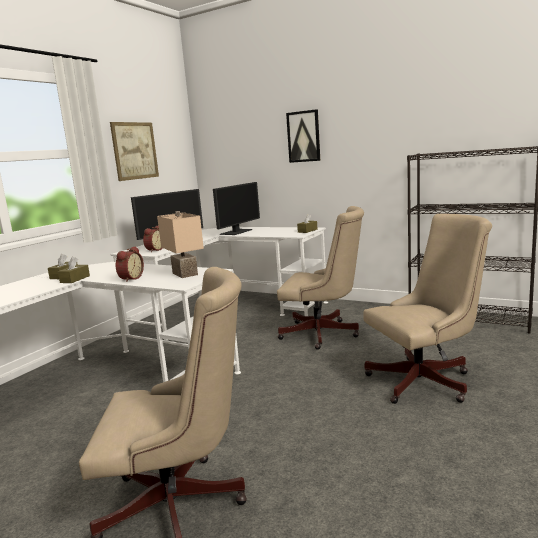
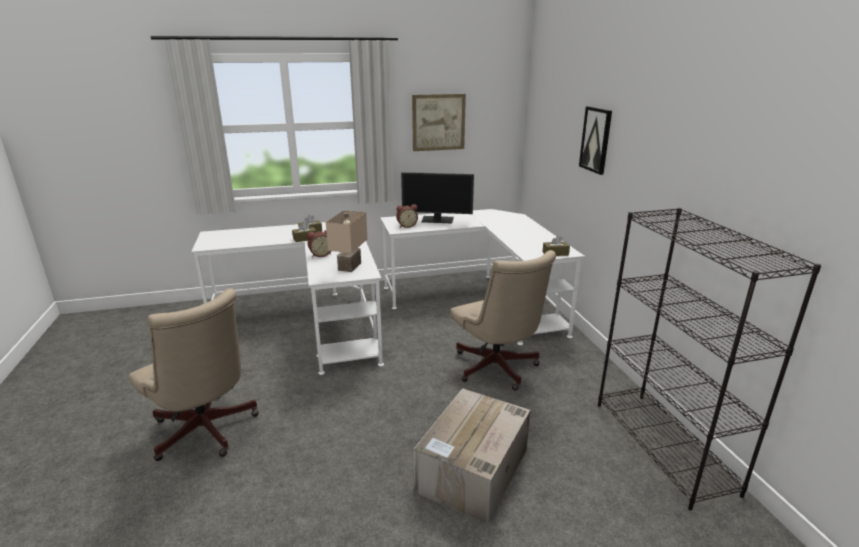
camera: 45 degrees right, 10 degrees up
(236, 232) = (507, 227): monitor -> none
(426, 381) = (472, 471): beige office chair -> cardboard box

